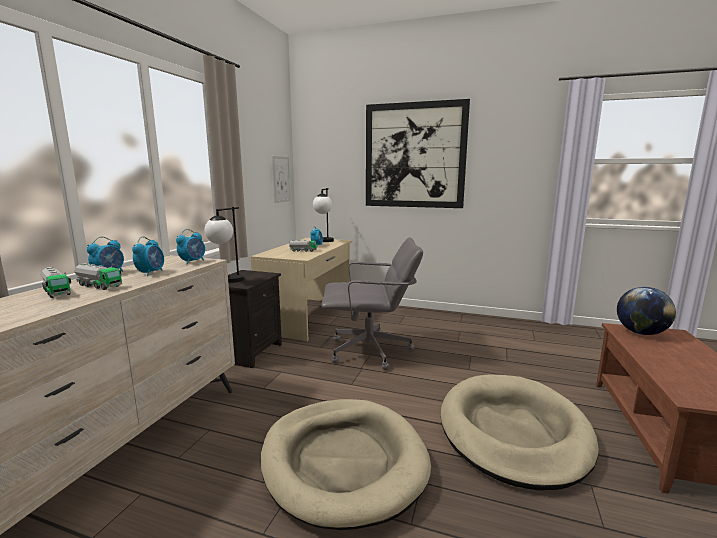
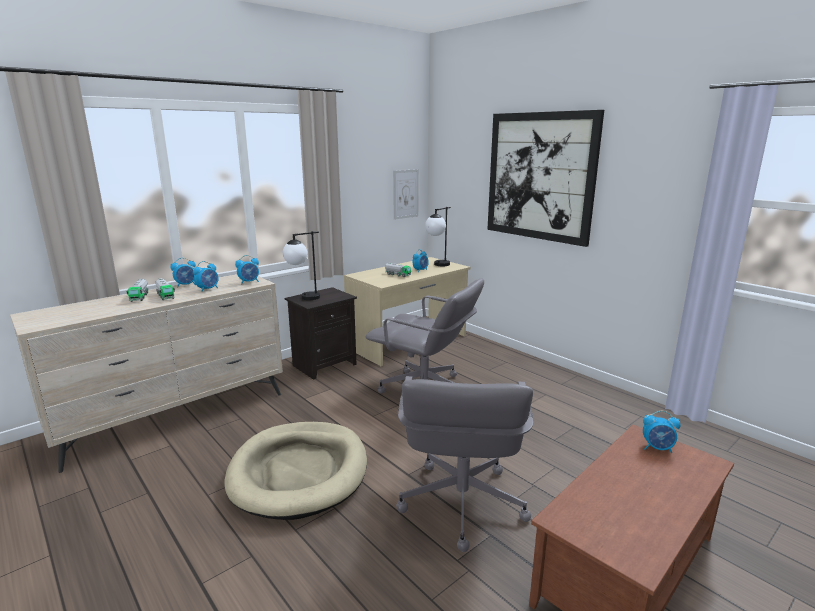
camera: 30 degrees right, 5 degrees up
(513, 432) = (460, 503): beige dog bed -> grey office chair
(641, 333) = (657, 448): globe -> alarm clock

